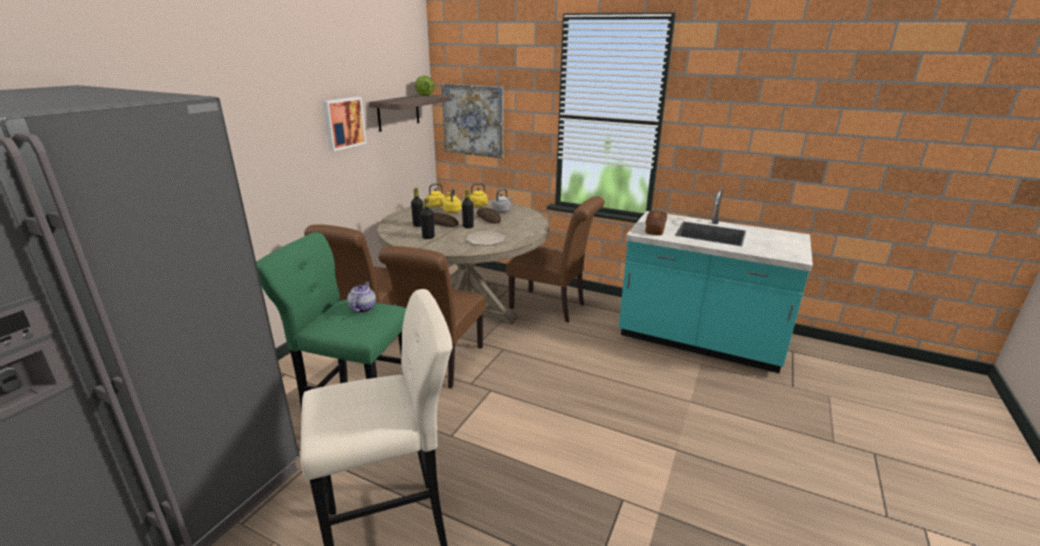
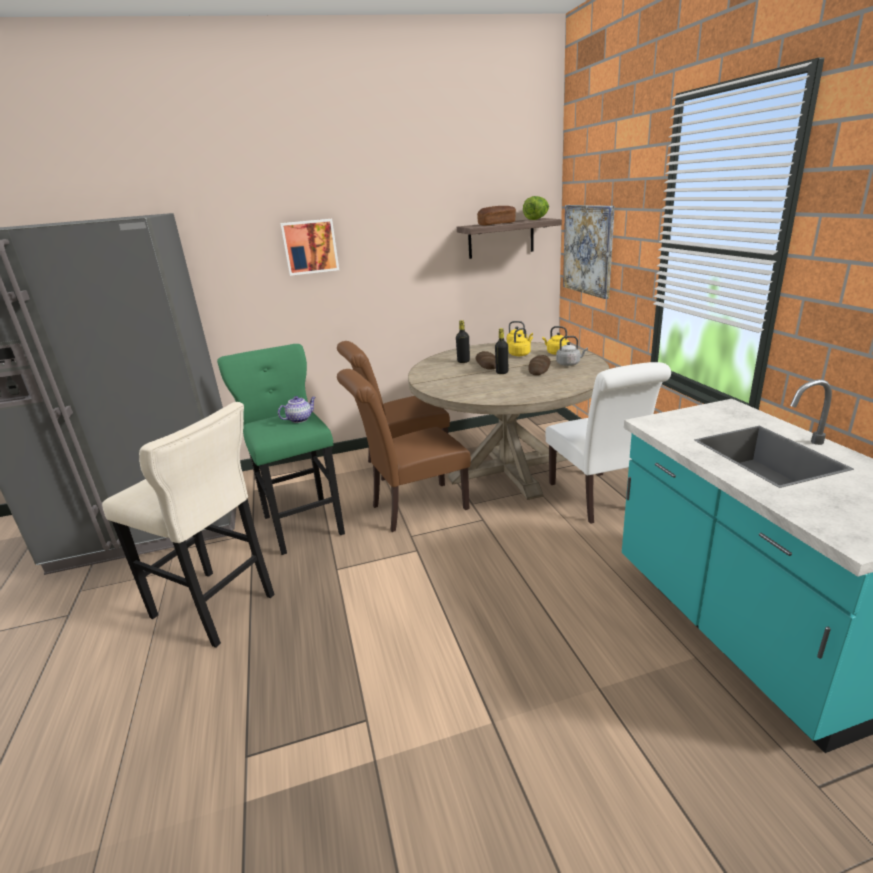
camera: 50 degrees right, 0 degrees up
(343, 123) = (419, 248): picture -> picture (310, 246)
(428, 237) = (448, 374): black bottle -> none
(485, 239) = (490, 388): plate -> none
(552, 307) = (597, 500): brown chair -> white chair
(655, 229) = (681, 424): bread -> bread (496, 224)

